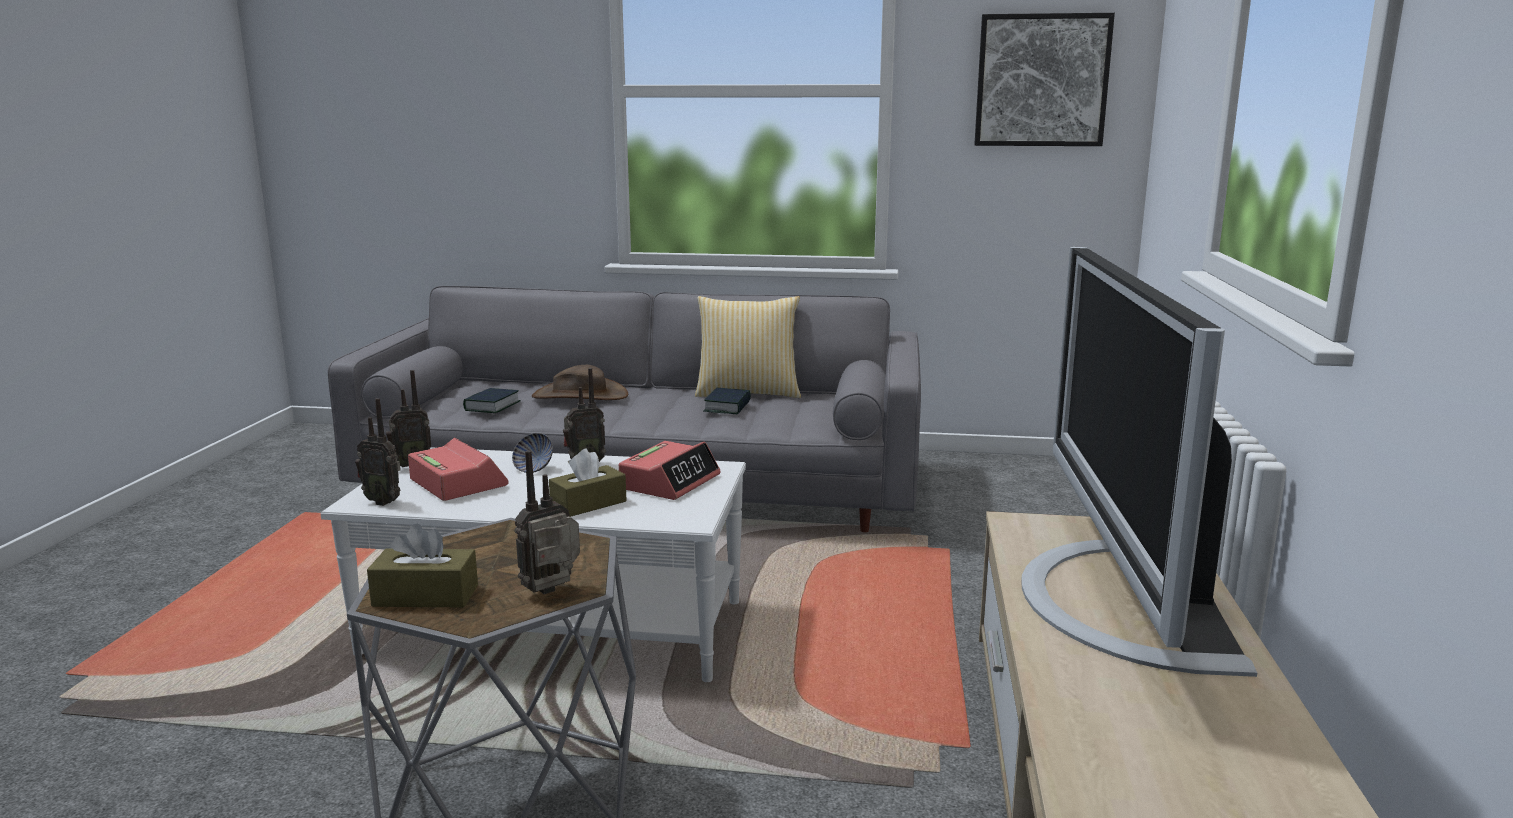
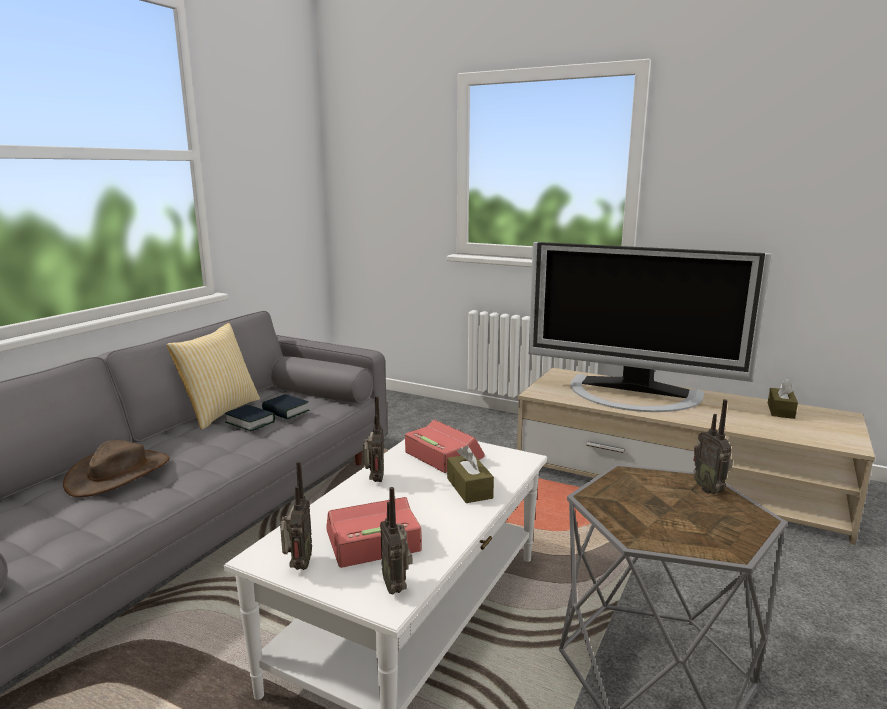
camera: 70 degrees left, 0 degrees up
(383, 502) = (396, 586): radio -> radio turned 120 degrees clockwise
(425, 596) = (719, 533): brown tissue box -> brown tissue box (780, 410)
(492, 406) = (76, 523): book -> book (286, 411)
(534, 469) = (366, 503): bowl -> none
(1041, 81) = (276, 151): picture -> none

